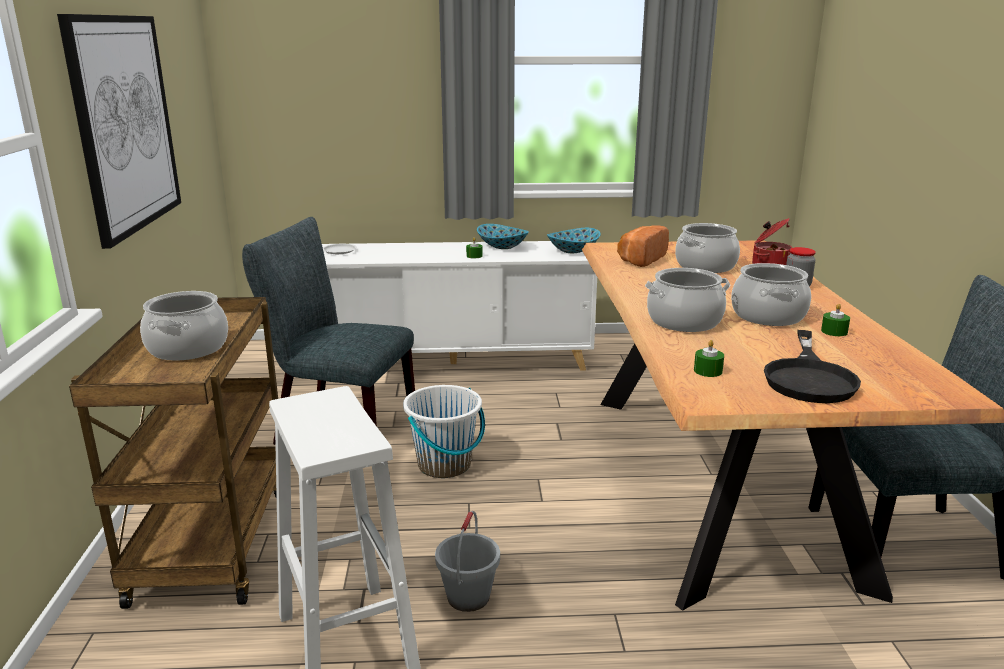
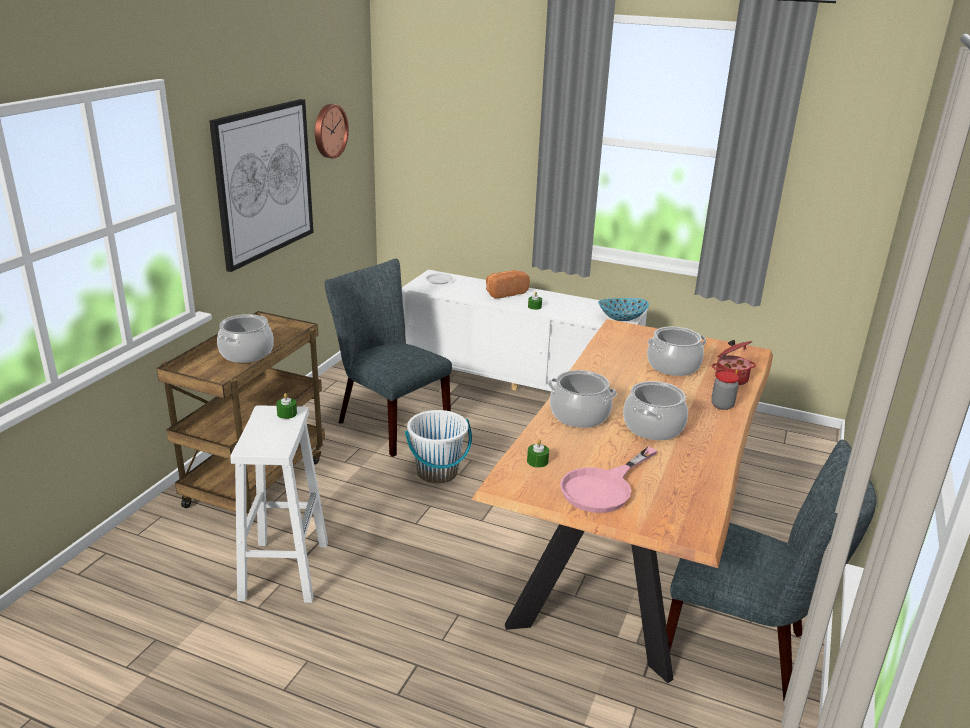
camera: 25 degrees right, 5 degrees up
(176, 69) = (329, 131): none -> wall clock
(468, 597) = (375, 569): grey bucket -> none
(502, 247) = (567, 301): bowl -> none
(640, 259) = (627, 347): bread -> bread (505, 293)
(809, 377) = (603, 487): black frying pan -> pink frying pan
(834, 331) = (685, 455): green candle -> green candle (287, 413)

